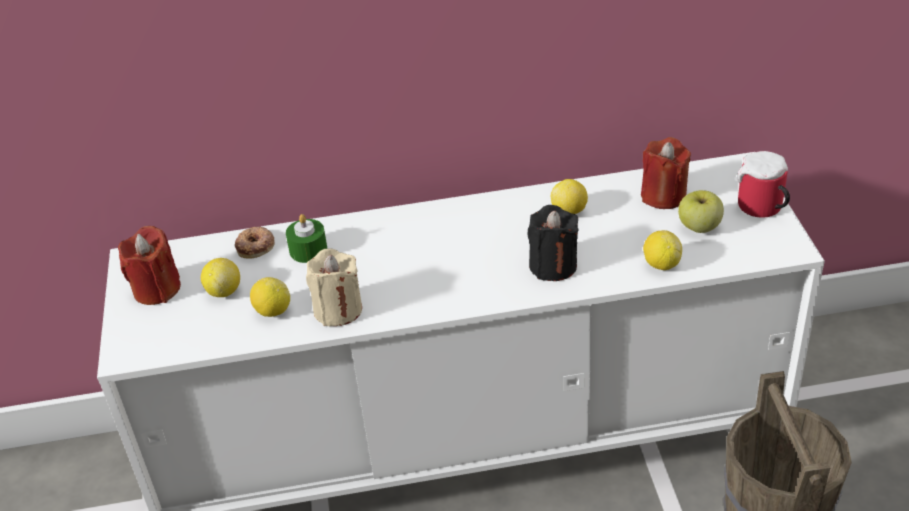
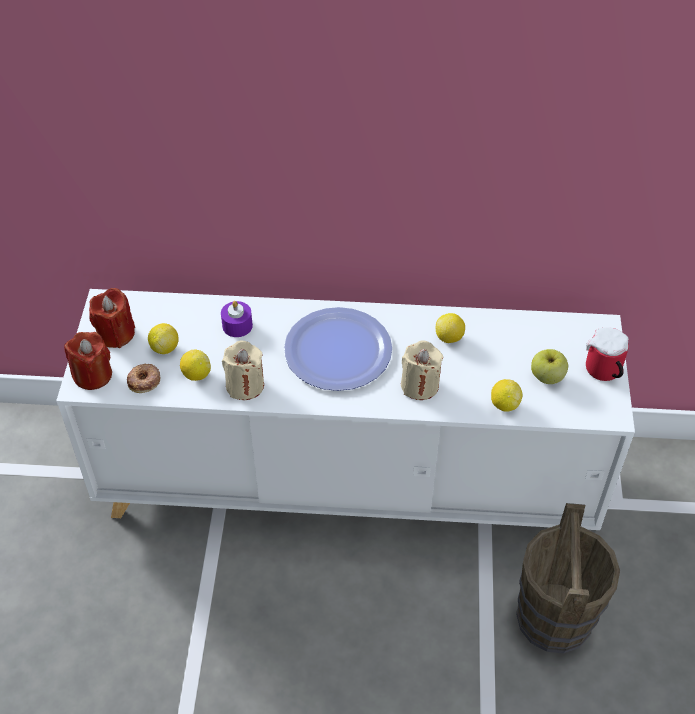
camera: 10 degrees right, 10 degrees up
(256, 246) = (199, 312): donut -> donut (144, 381)
(308, 250) = (237, 325): green candle -> purple candle
(441, 250) = (338, 350): none -> plate
(553, 266) = (420, 385): black candle -> beige candle
(663, 196) = (529, 340): red candle -> red candle (93, 375)

